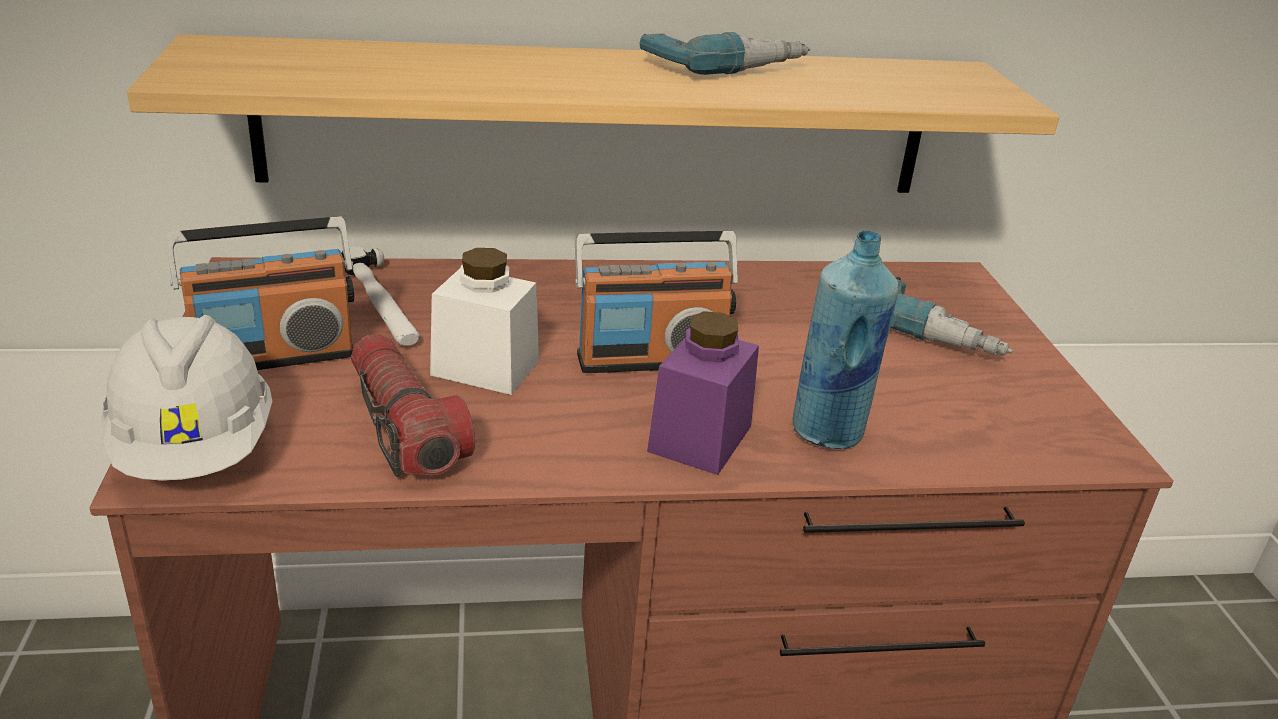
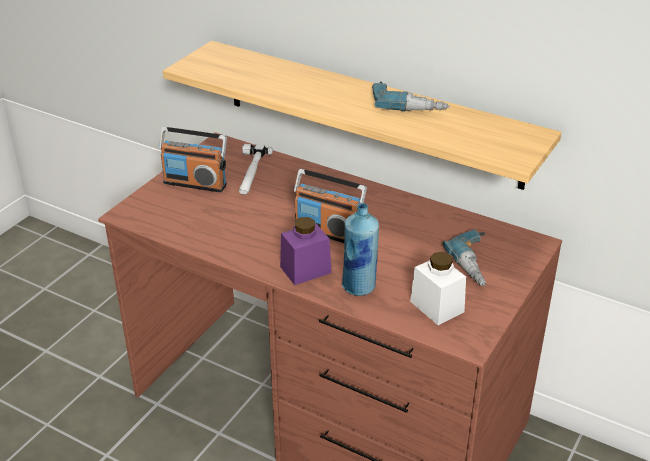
camera: 40 degrees right, 5 degrees up
(195, 448) = (141, 209): white hard hat -> none
(404, 426) = (210, 226): flashlight -> none
(485, 368) = (261, 213): white jar -> white jar (437, 306)

